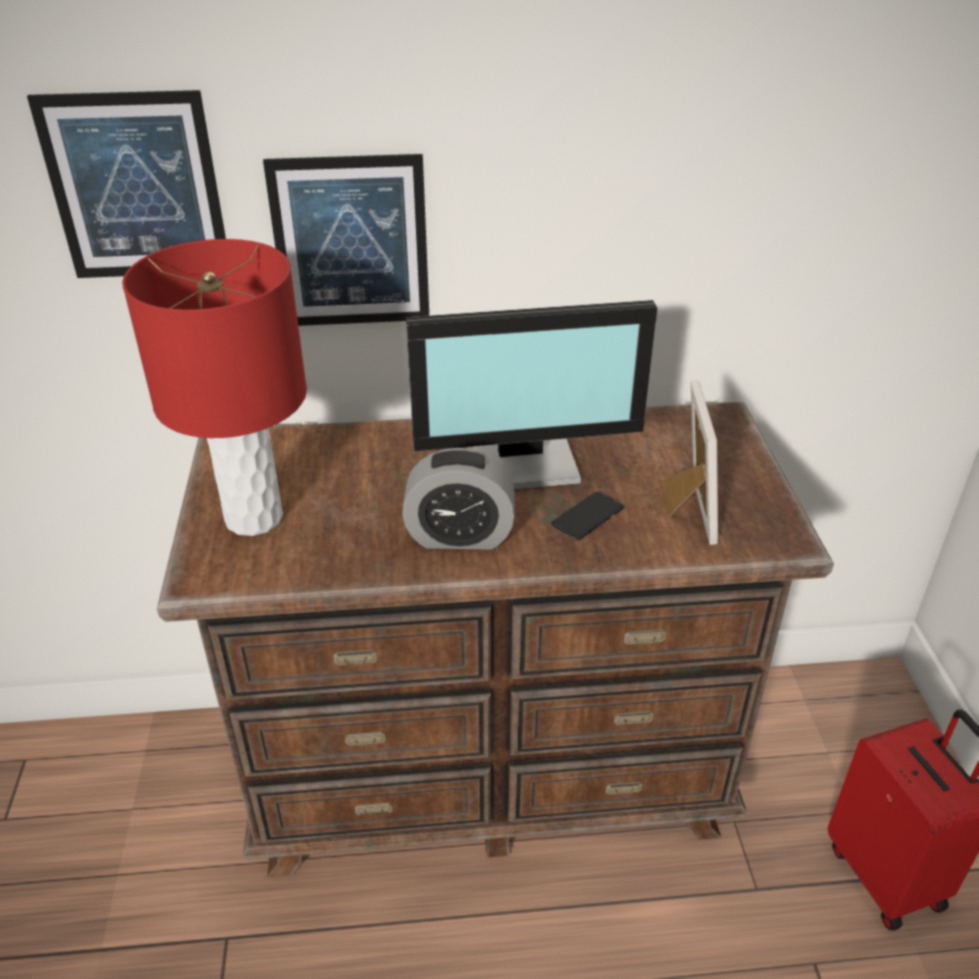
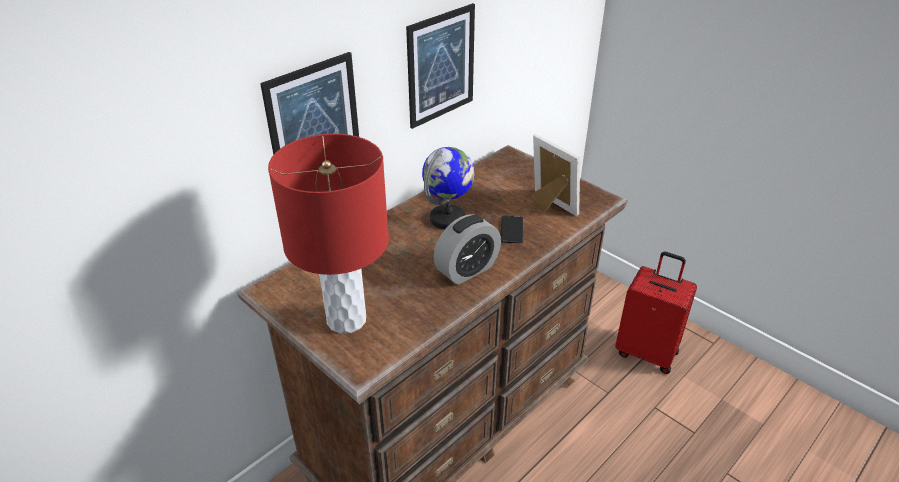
camera: 40 degrees left, 0 degrees up
(136, 187) = (178, 130): picture -> picture (441, 66)
(523, 461) = (448, 219): monitor -> globe

